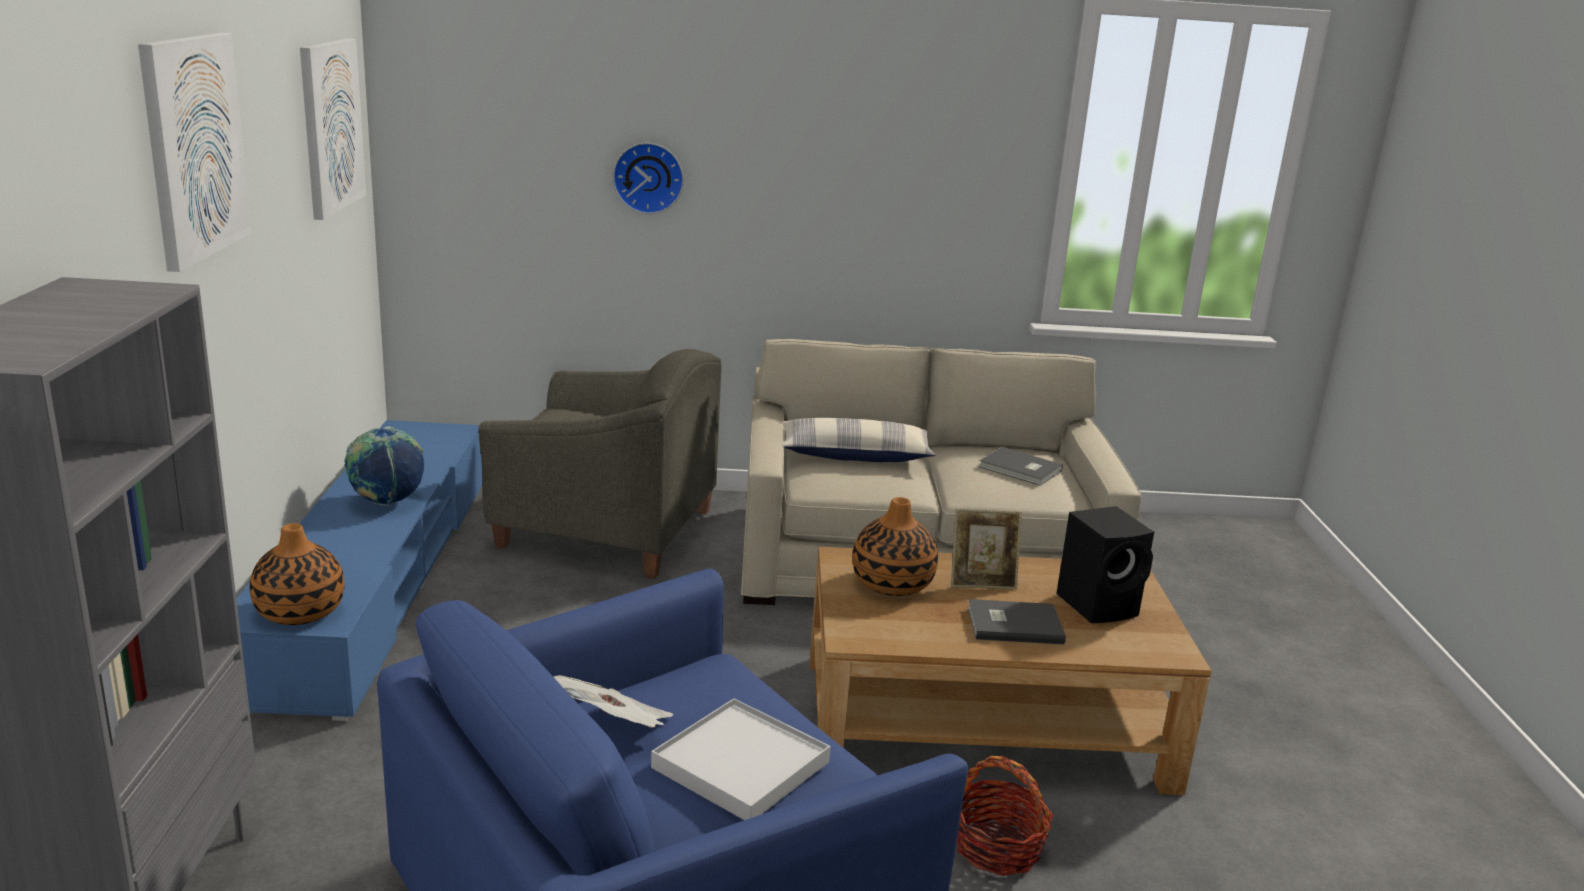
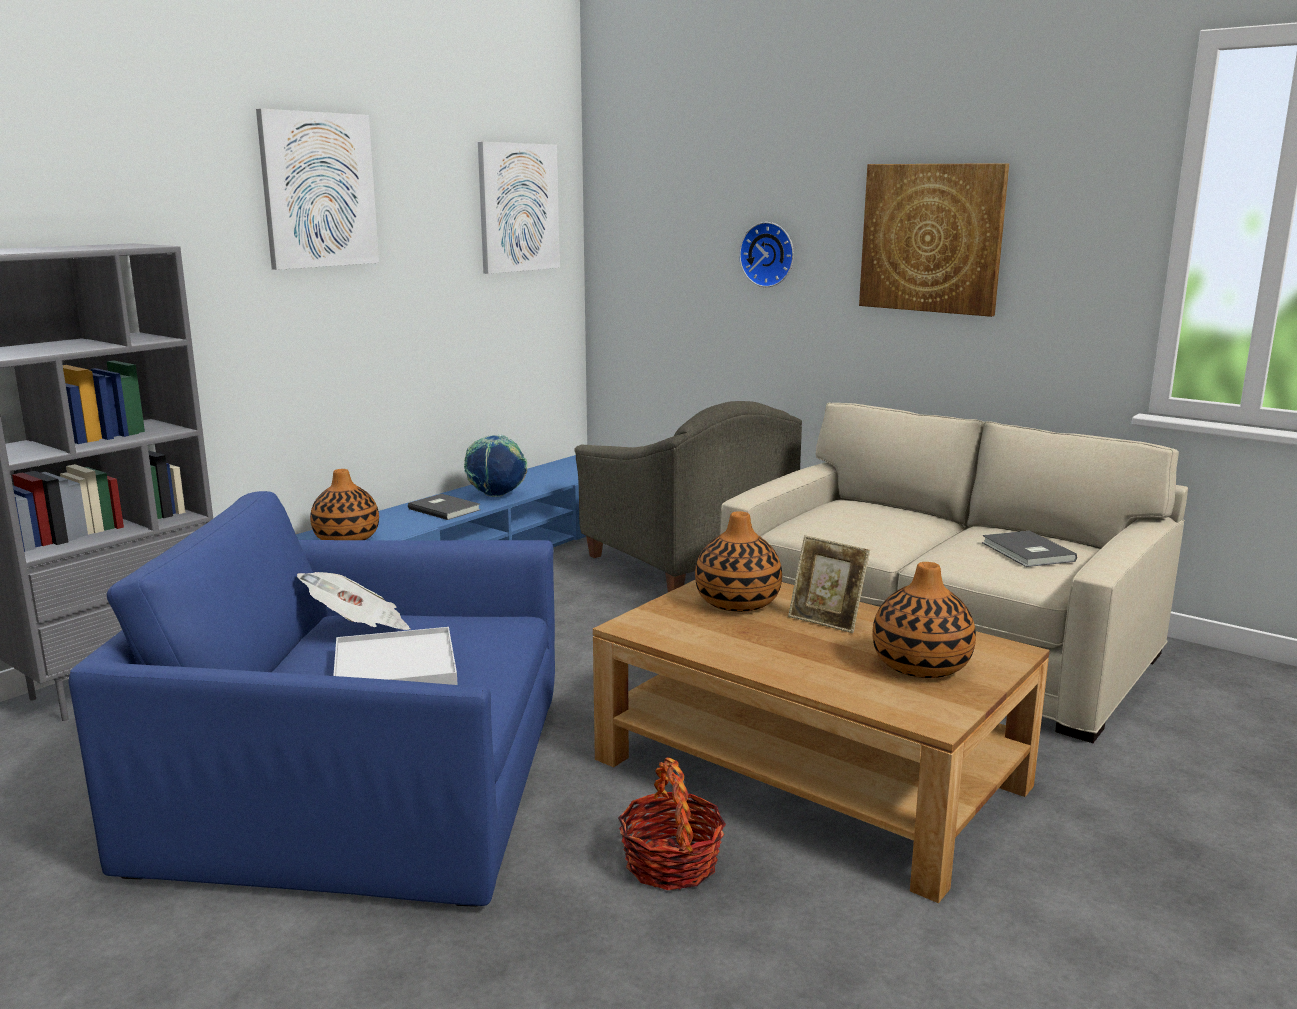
camera: 40 degrees right, 5 degrees down
(839, 166) = (931, 238): none -> picture
(854, 455) = (867, 515): pillow -> none
(1013, 624) = (798, 654): grey book -> grey book (445, 509)
(1100, 605) = (921, 665): black speaker -> vase

